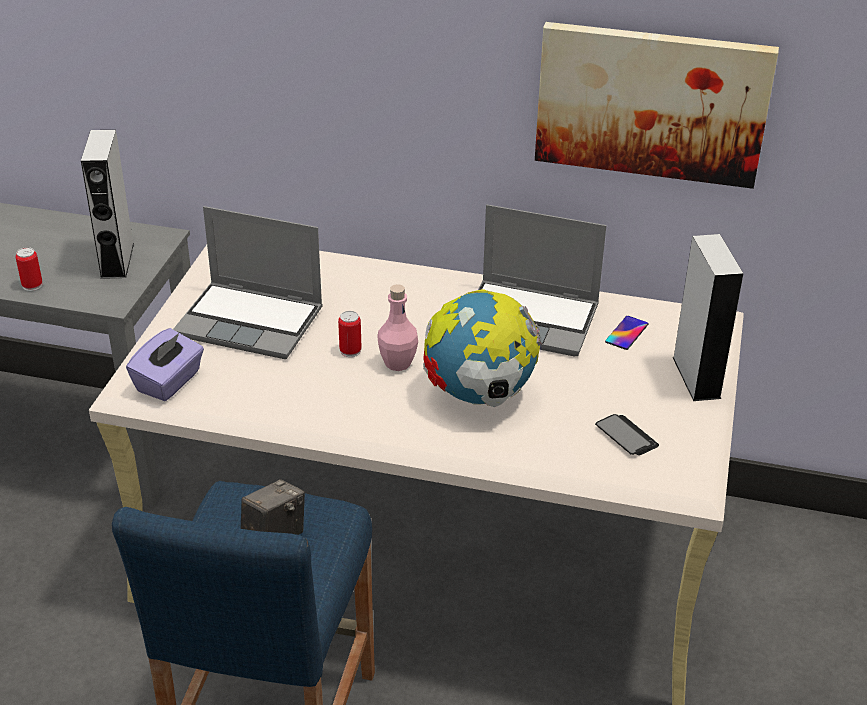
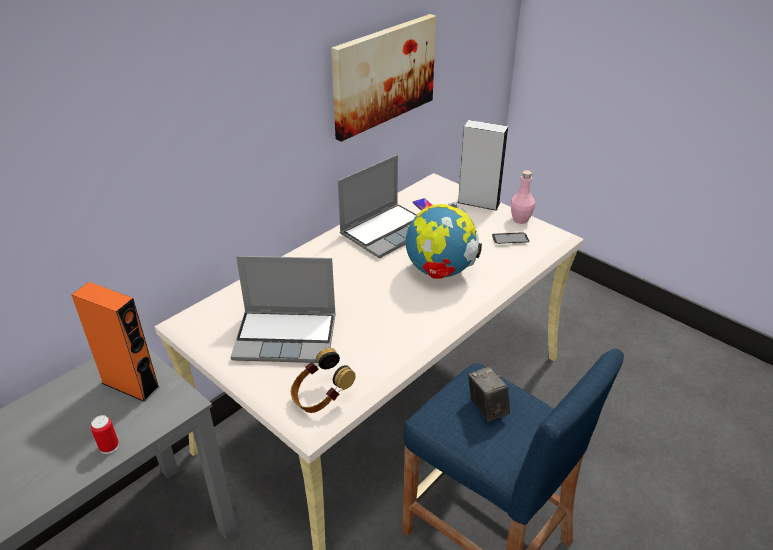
camera: 60 degrees left, 0 degrees up
(117, 260) = (130, 385): grey speaker -> orange speaker
(169, 382) = (321, 398): purple tissue box -> headphones
(252, 322) = (287, 337): laptop -> laptop turned 45 degrees clockwise
(350, 351) = (358, 305): can -> none
(397, 363) = (386, 291): pink bottle -> pink bottle (520, 219)

